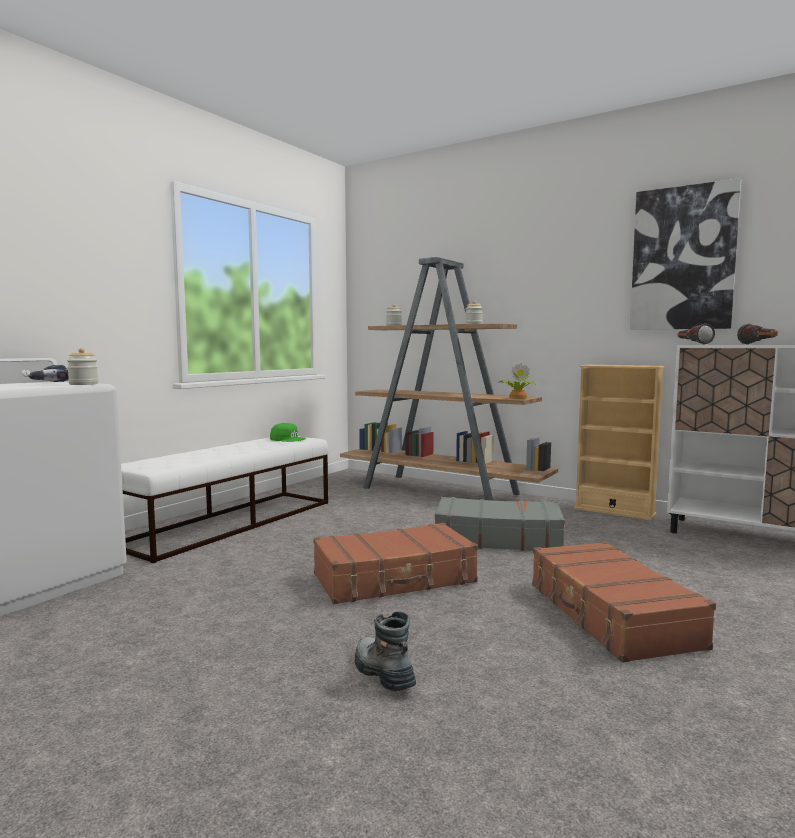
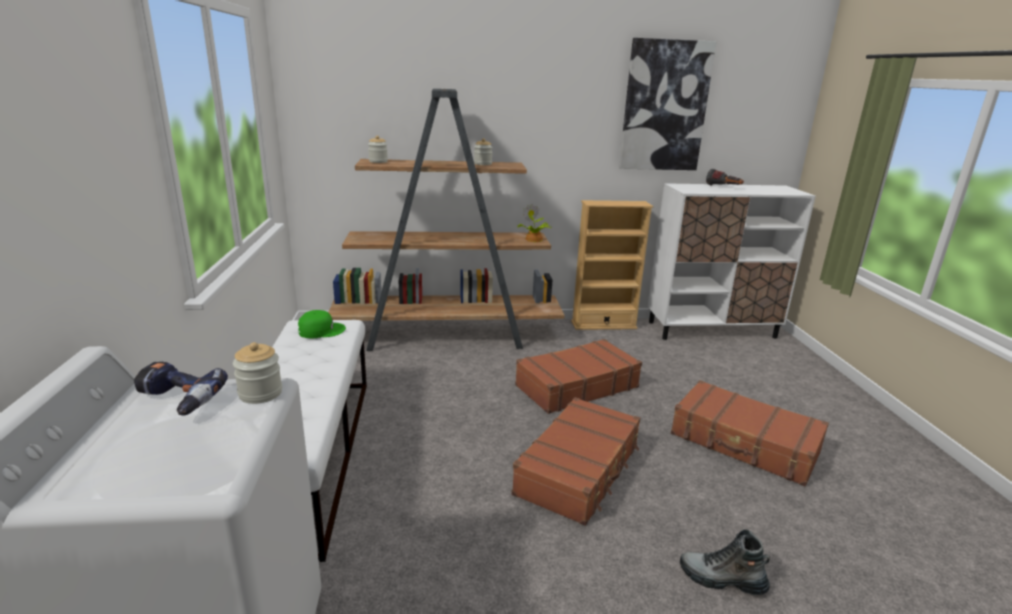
camera: 40 degrees left, 15 degrees up
(497, 538) = (576, 386): grey suitcase -> brown suitcase
(692, 344) = (679, 187): flashlight -> none

